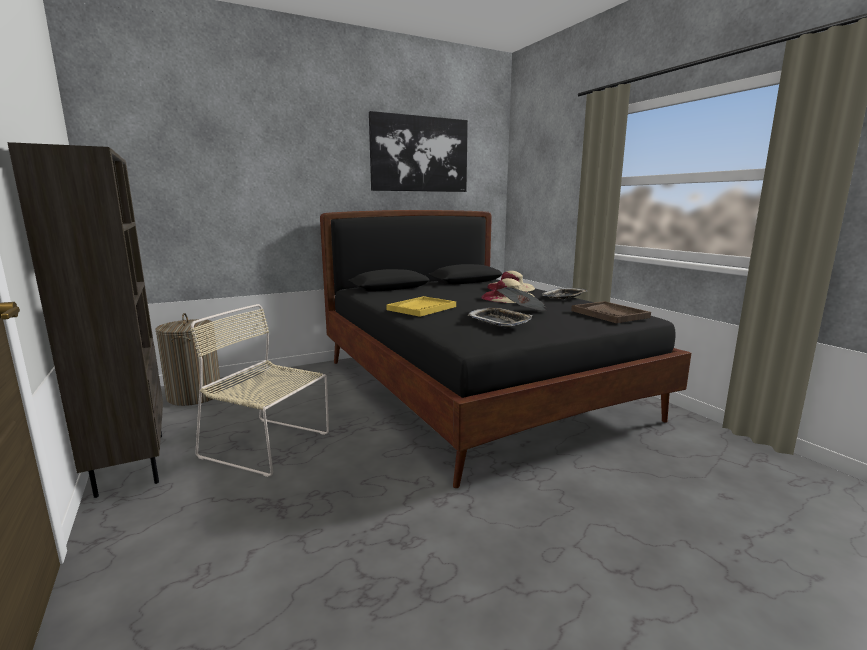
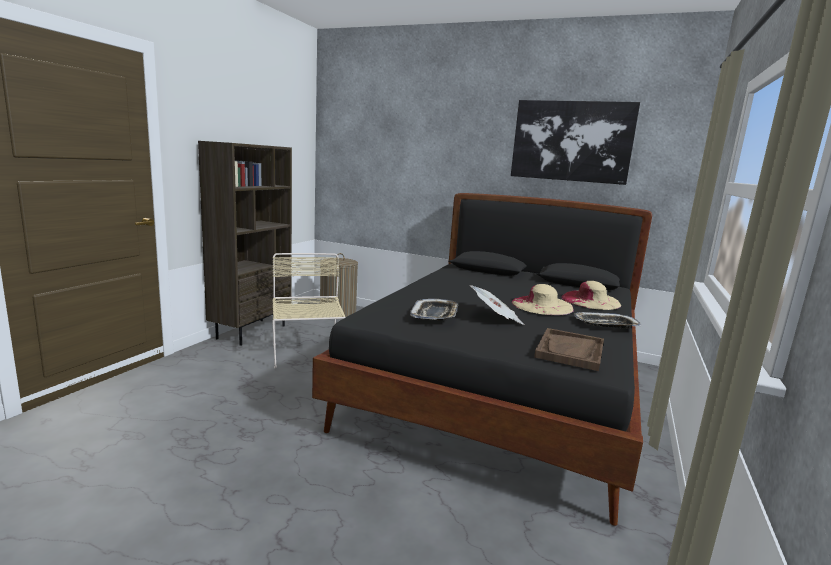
camera: 50 degrees right, 0 degrees up
(421, 308) = (436, 289): yellow tray -> none

